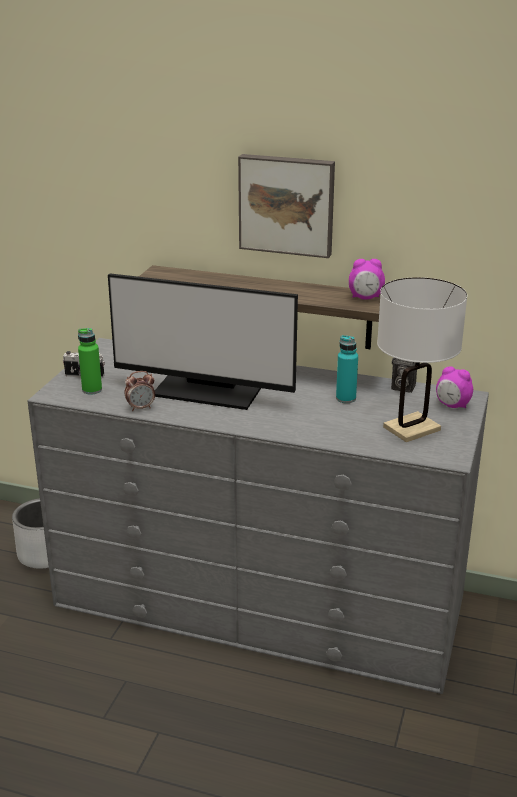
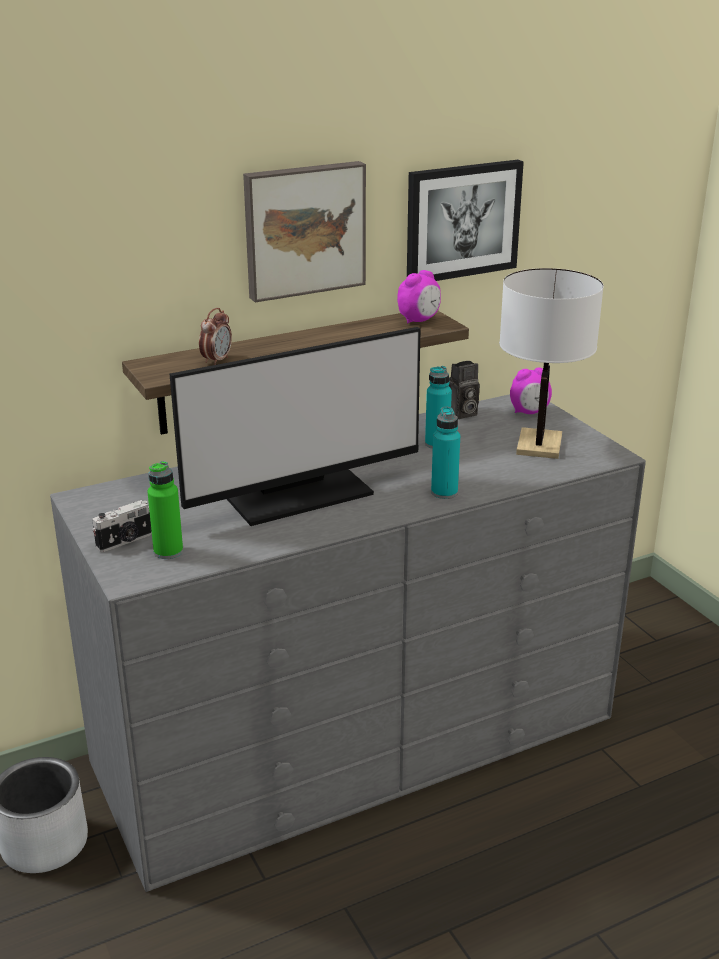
camera: 45 degrees left, 0 degrees up
(141, 408) = (264, 543): alarm clock -> alarm clock (216, 360)
(288, 428) = (444, 492): none -> turquoise bottle
(429, 228) = (462, 220): none -> picture

